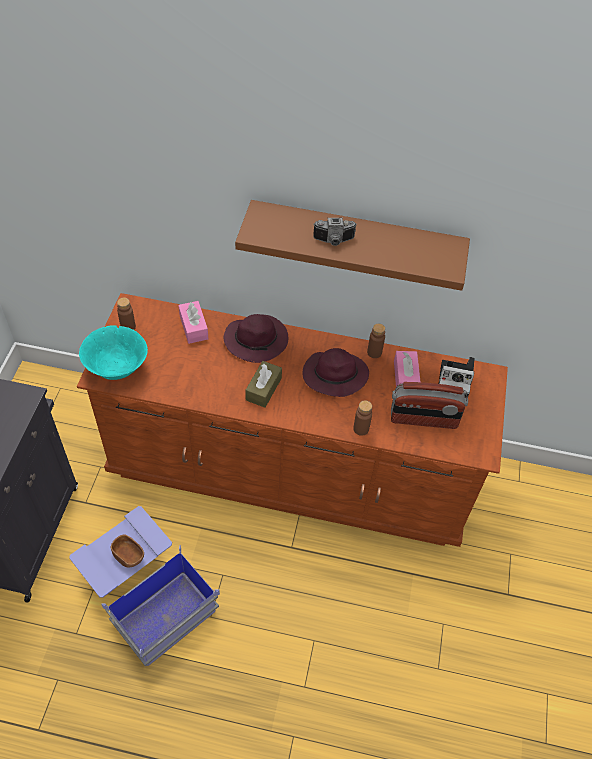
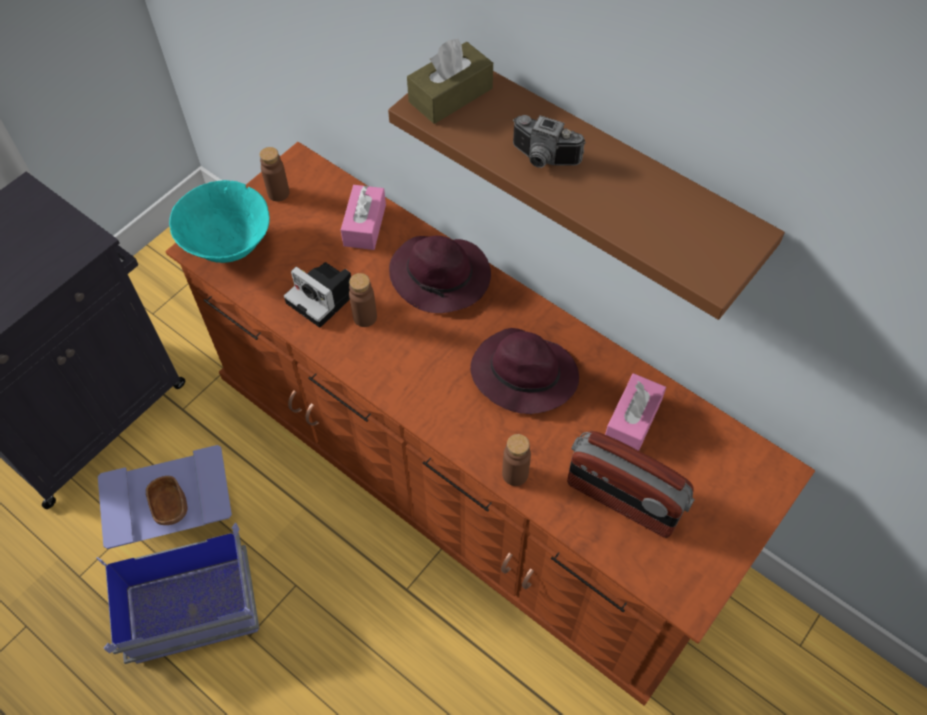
camera: 30 degrees right, 5 degrees up
(263, 389) = (408, 353): brown tissue box -> brown tissue box (450, 95)
(374, 352) = (606, 362): brown bottle -> brown bottle (365, 317)
(456, 379) = (713, 457): camera -> camera (326, 297)

